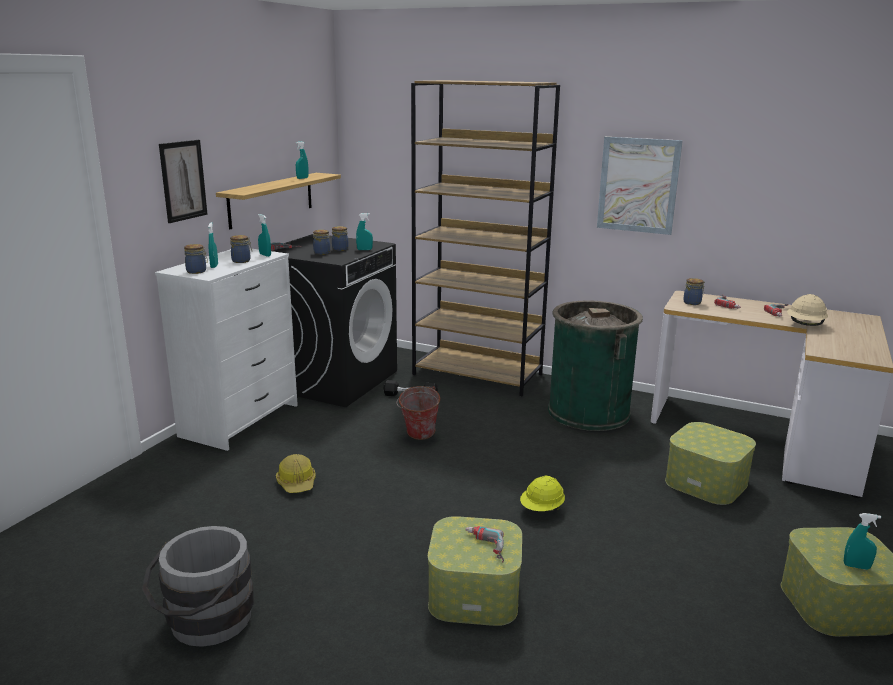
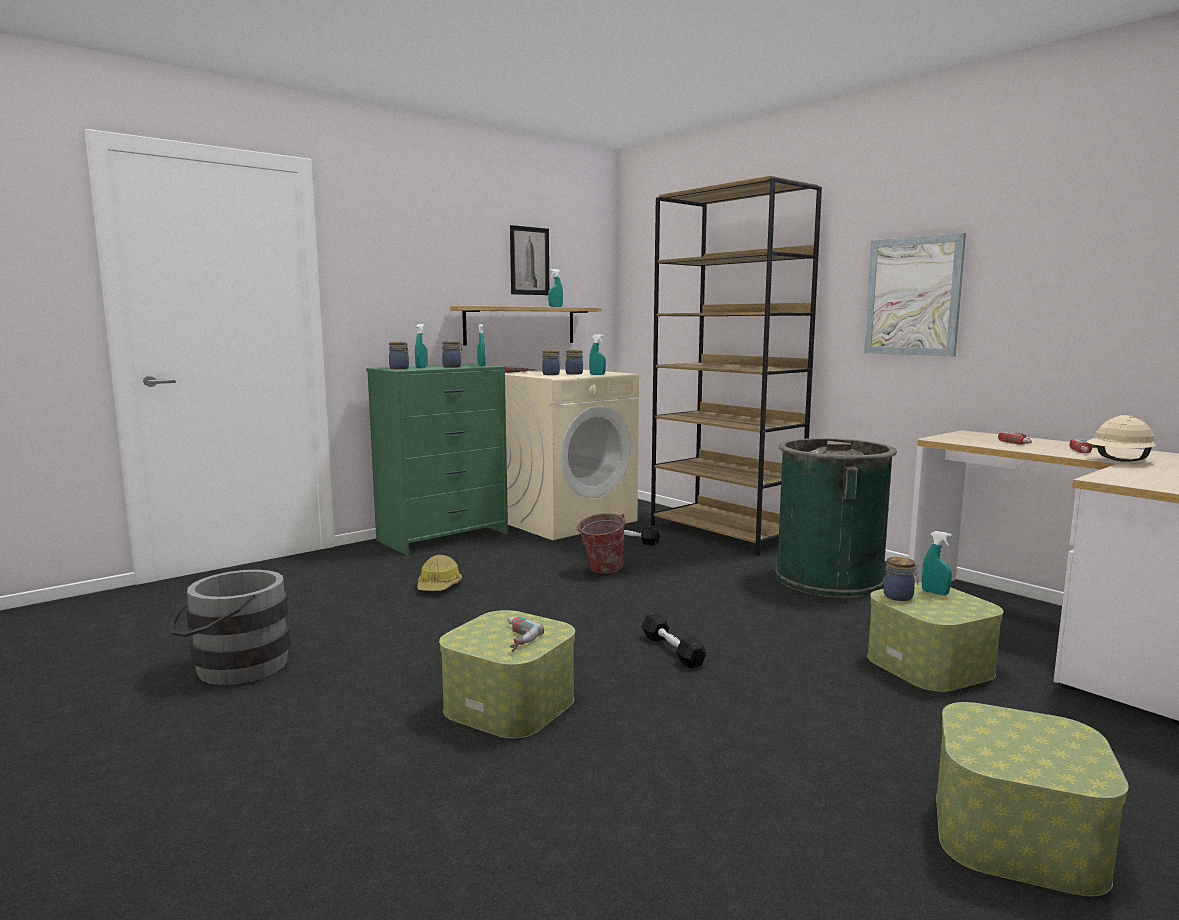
camera: 25 degrees right, 10 degrees down
(183, 180) = (411, 288): picture -> picture (529, 261)
(240, 420) = (443, 537): white dresser -> green dresser
(333, 379) = (565, 520): black washing machine -> beige washing machine
(542, 509) = (672, 650): yellow hard hat -> black dumbbell
(693, 303) = (968, 438): jar -> jar (899, 597)
(856, 566) = (1026, 760): turquoise spray bottle -> turquoise spray bottle (935, 593)

